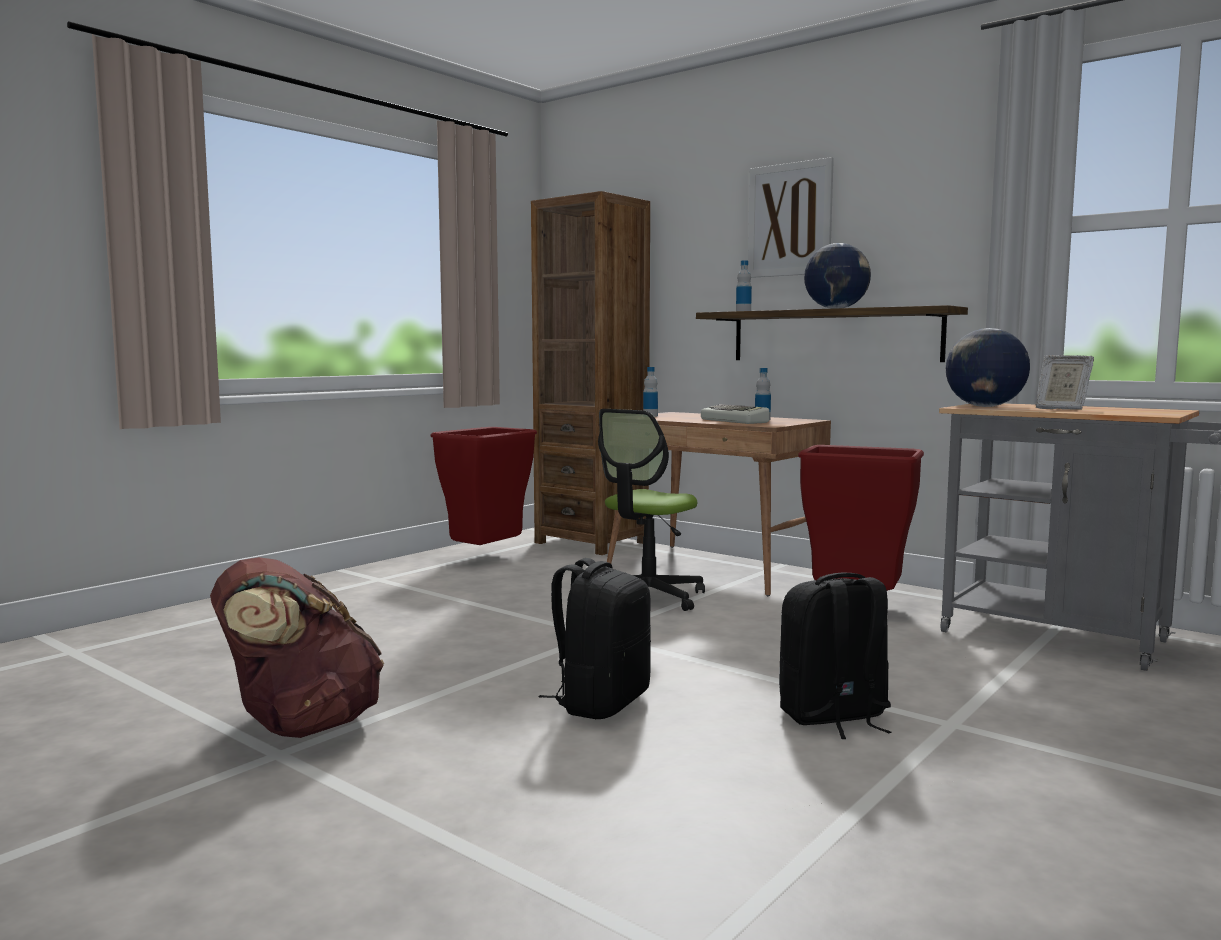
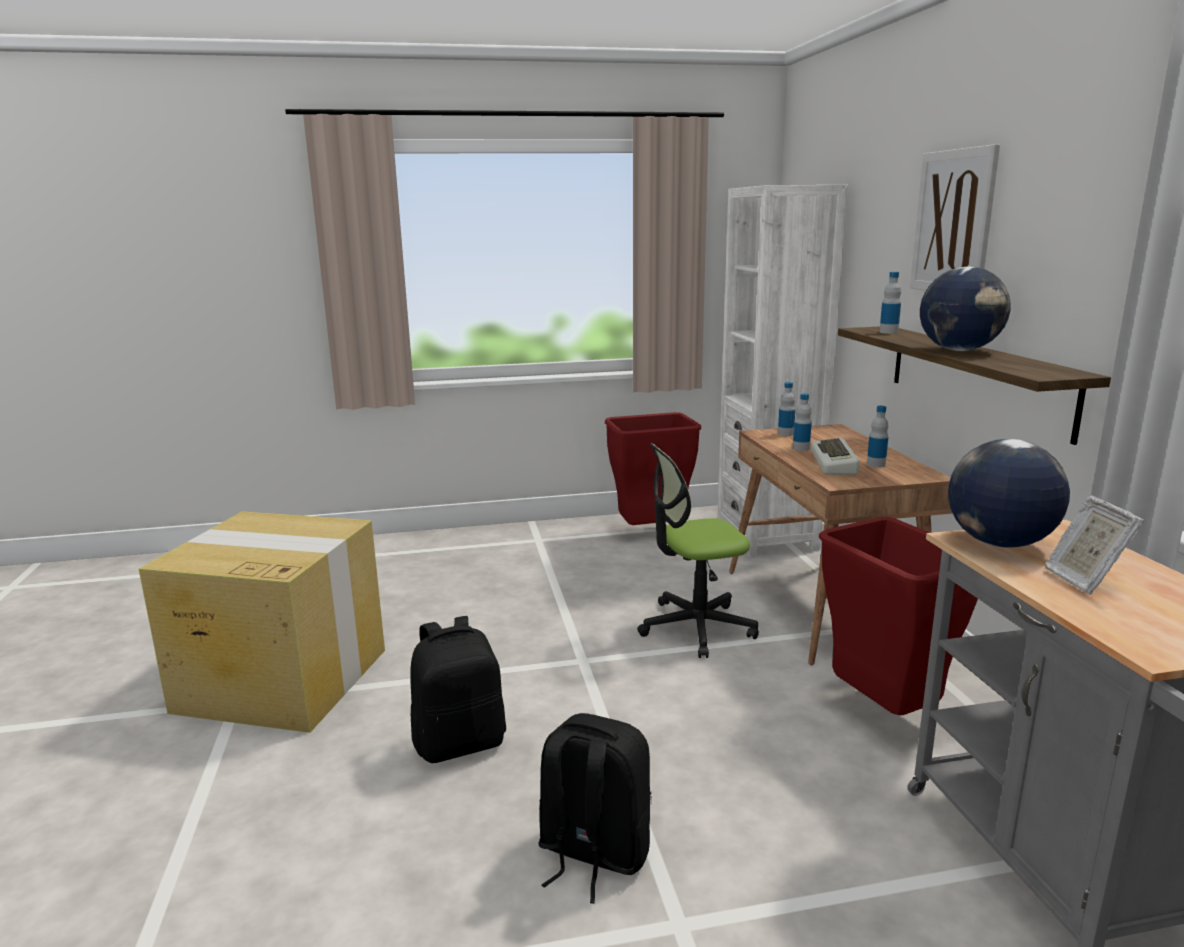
camera: 40 degrees right, 10 degrees up
(299, 725) = (281, 679): brown backpack -> cardboard box
(591, 542) = (767, 536): brown bookcase -> white bookcase
(687, 419) = (801, 448): none -> bottle

